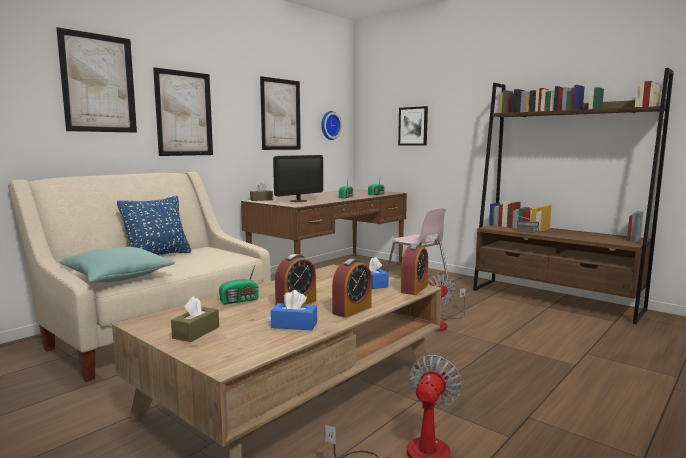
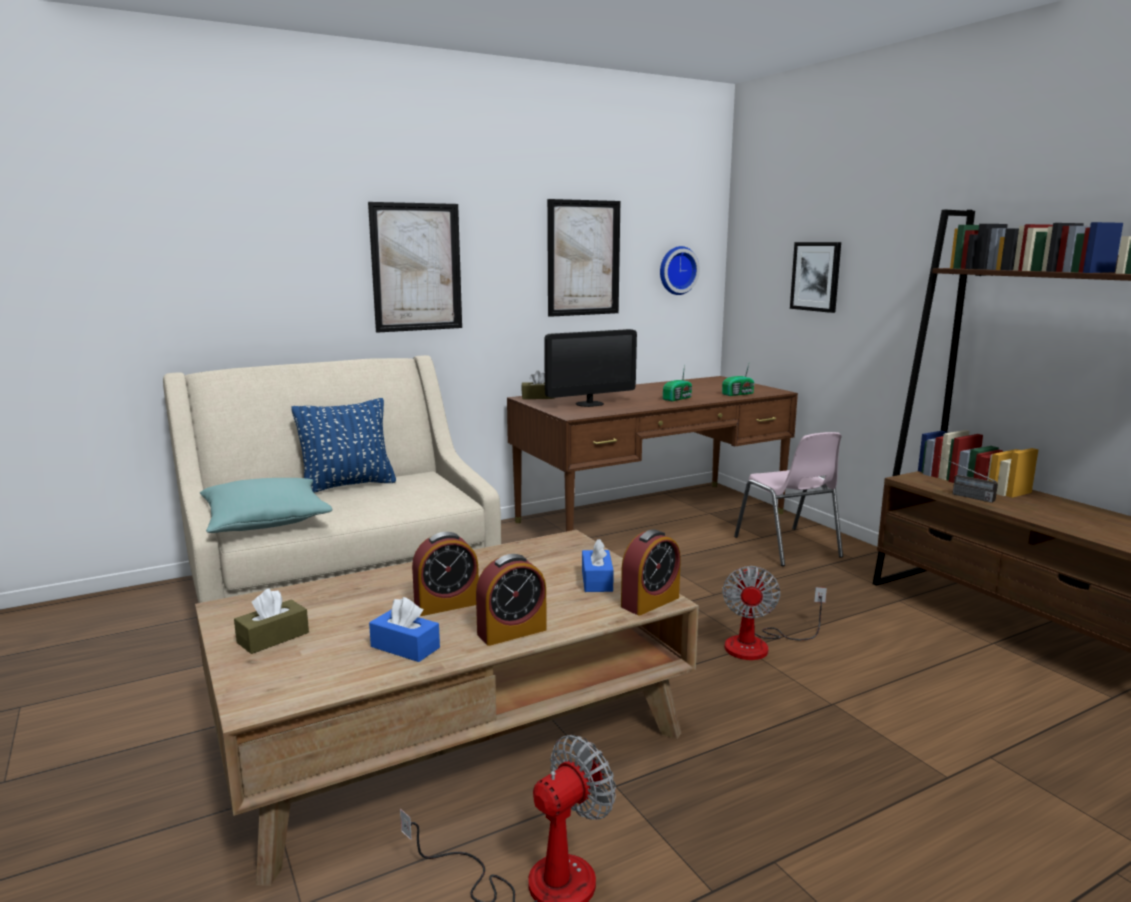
camera: 20 degrees right, 5 degrees up
(98, 83) = (286, 232): picture -> none
(240, 300) = (380, 586): radio -> none

